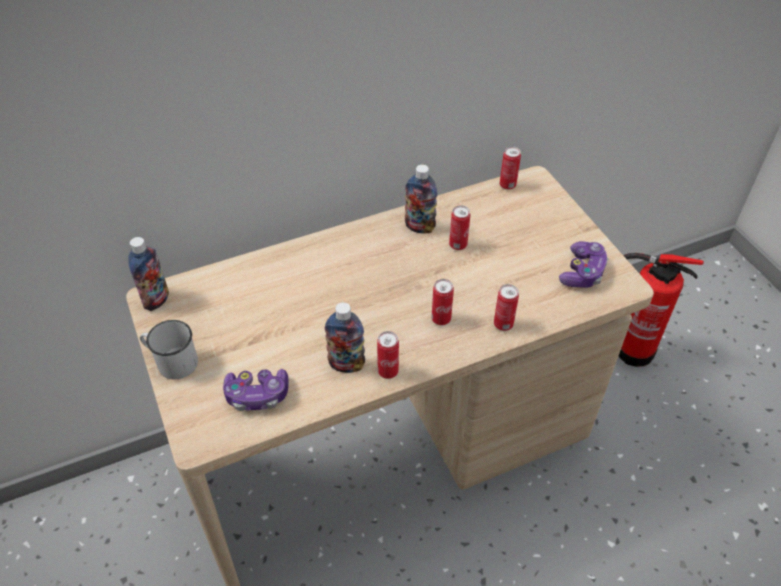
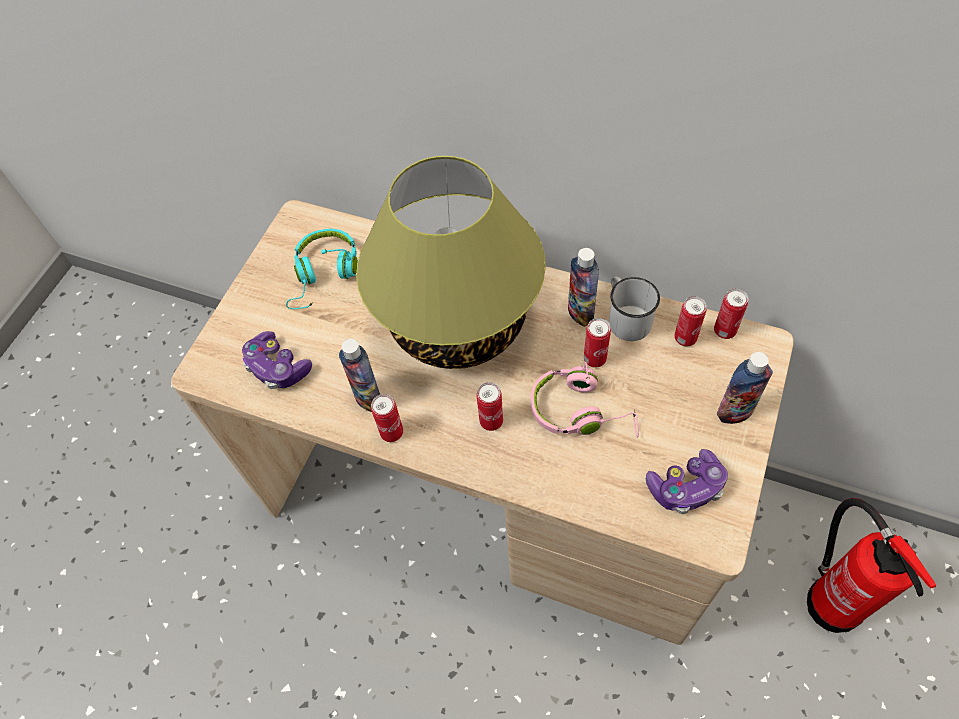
camera: 50 degrees right, 10 degrees up
(156, 300) = (299, 223): bottle -> bottle (735, 412)
(172, 361) = (254, 288): white mug -> white mug (626, 318)
(219, 317) = (324, 275): none -> turquoise headphones
(350, 282) = (457, 322): none -> table lamp
(484, 276) = (581, 411): none -> pink headphones
(503, 324) = (540, 474): can -> can (685, 338)

